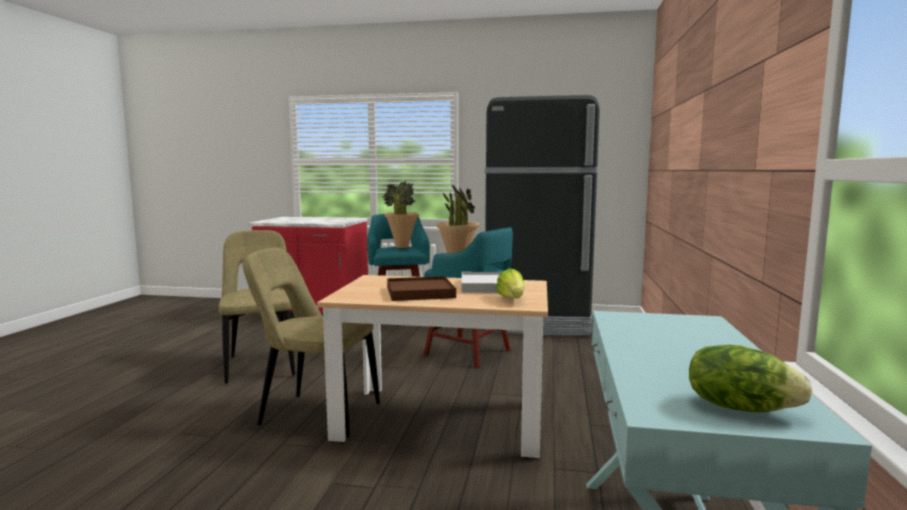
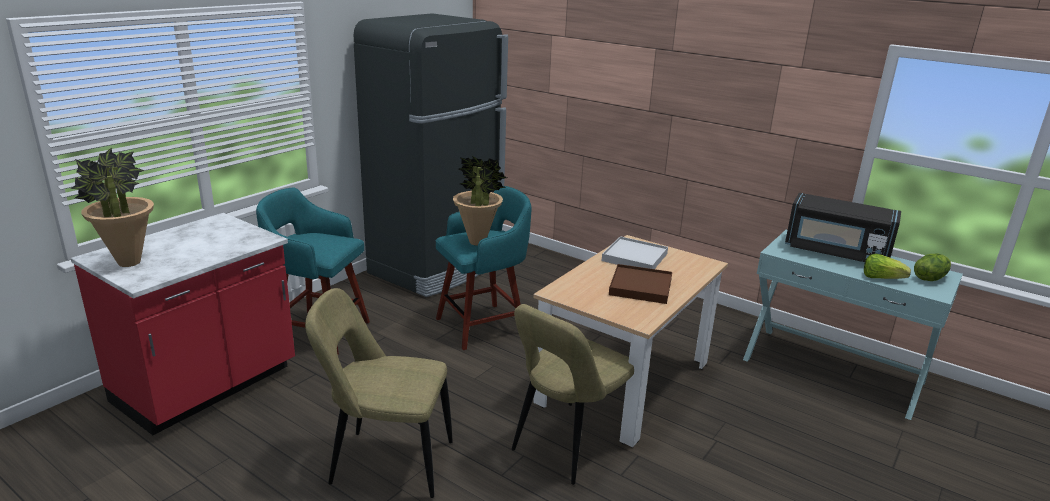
camera: 65 degrees left, 15 degrees up
(402, 247) = (315, 239): potted plant -> potted plant (129, 263)
(512, 299) = (687, 263): lettuce -> lettuce (881, 278)
(695, 341) = (835, 252): none -> black microwave

